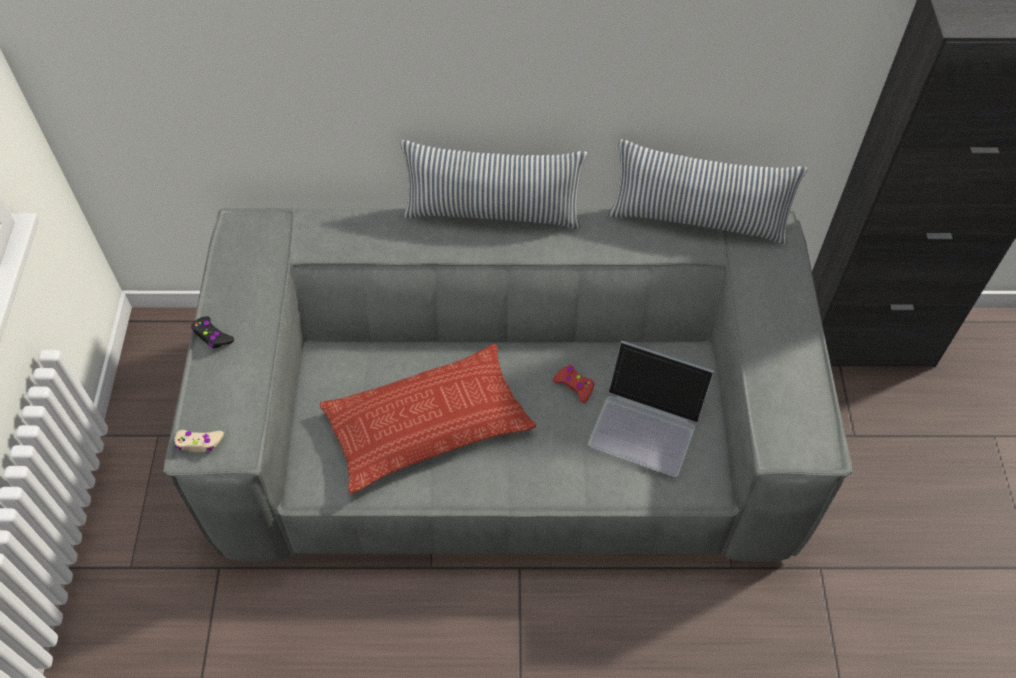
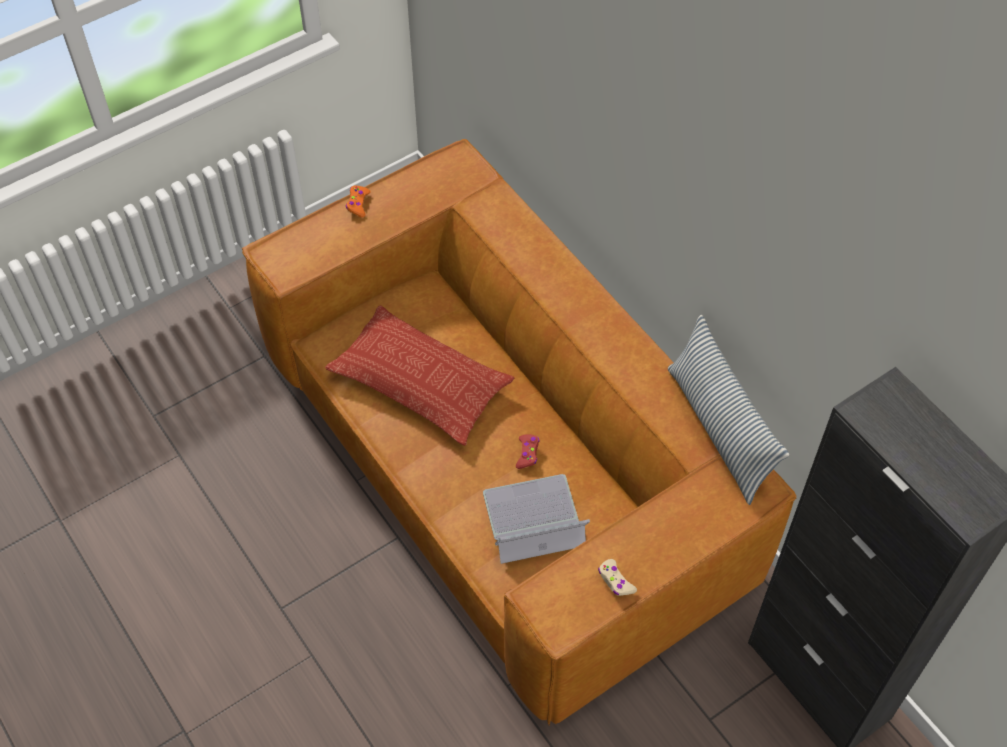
camera: 55 degrees right, 0 degrees up
(199, 443) = (275, 252): beige game controller -> beige game controller (615, 581)
(212, 336) = (358, 204): black game controller -> orange game controller
(493, 213) = (603, 293): pillow -> none
(508, 434) = (503, 463): grey sofa -> brown sofa
(647, 422) = (533, 520): laptop -> laptop turned 90 degrees clockwise

